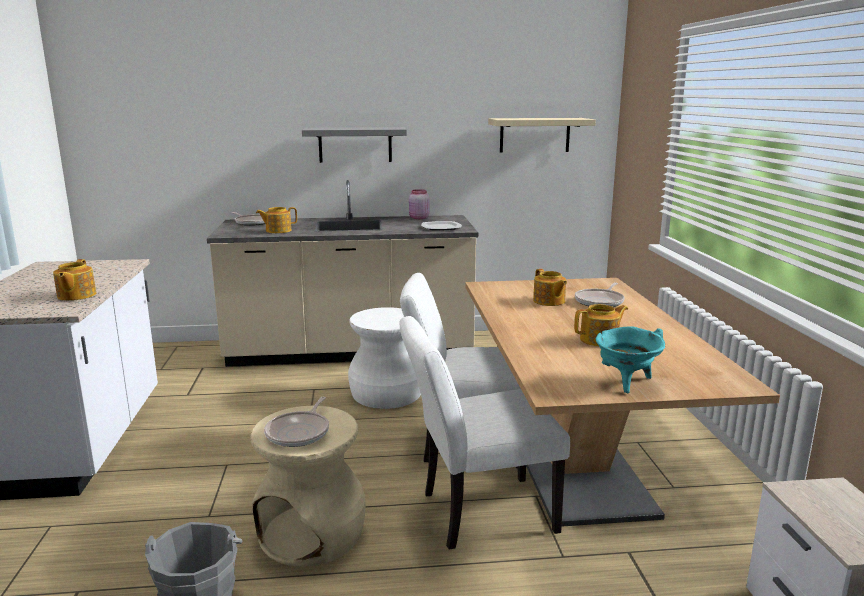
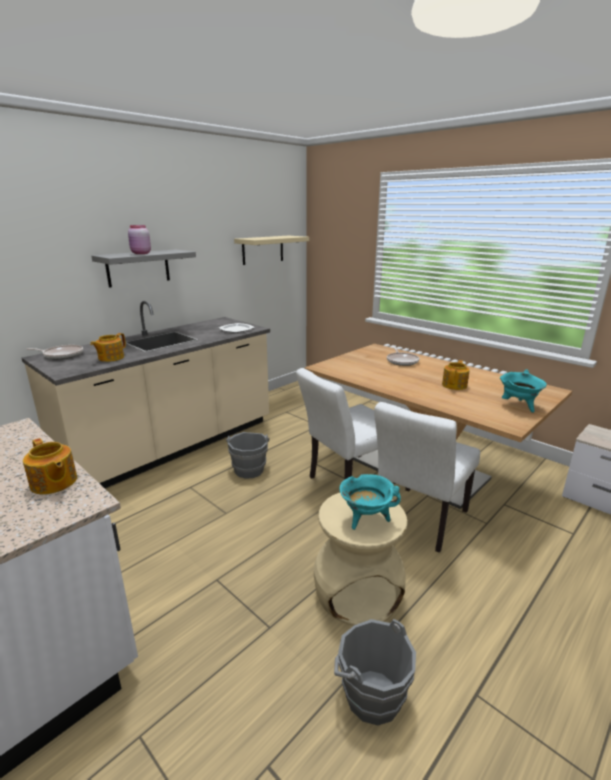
camera: 40 degrees left, 5 degrees up
(299, 432) = (366, 519): frying pan -> turquoise cooking pot
(385, 394) = (249, 469): white stool -> grey bucket
(418, 218) = (200, 324): pink jar -> pink jar (140, 253)
(549, 301) = (379, 368): teapot -> none

